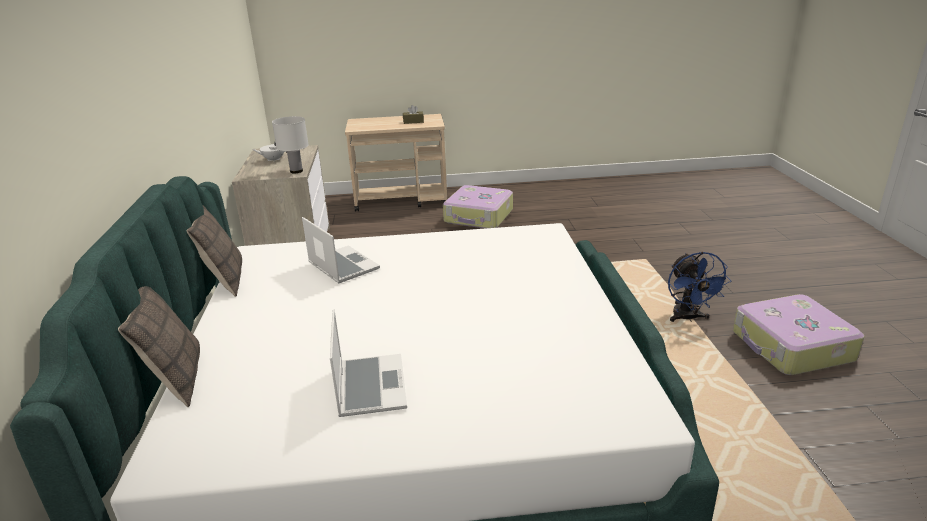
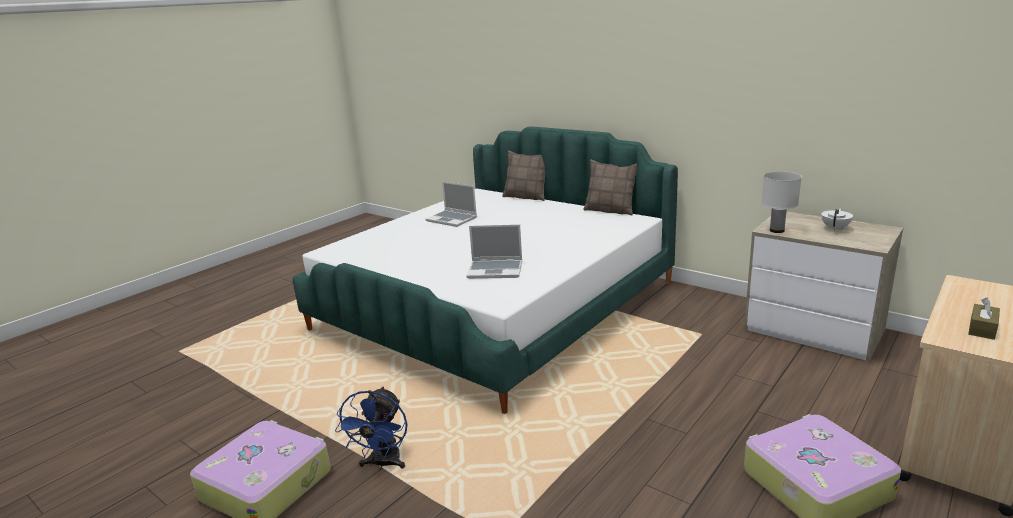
camera: 135 degrees right, 5 degrees down
(342, 266) = (575, 234): laptop -> laptop (496, 270)
(688, 318) = (383, 464): blue fan -> blue fan turned 120 degrees counterclockwise

